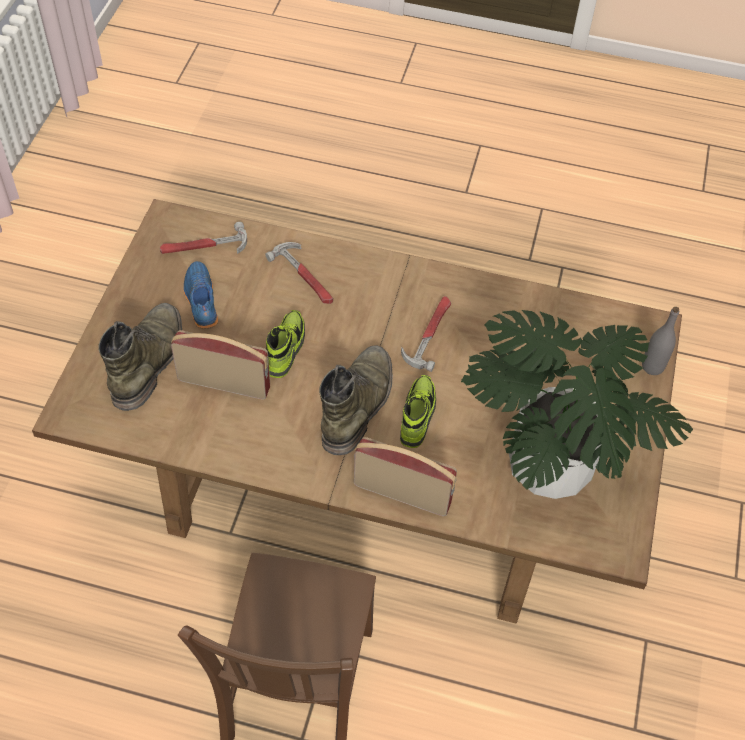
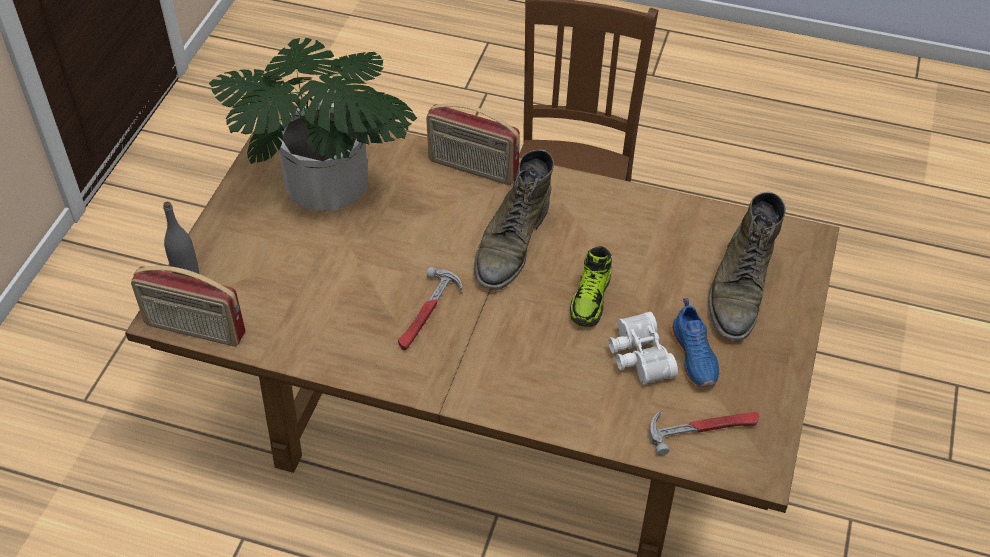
camera: 175 degrees left, 5 degrees down
(224, 382) = (653, 266): radio -> radio (194, 330)
(249, 300) = (638, 356): none -> white binoculars
(305, 276) = (572, 385): hammer -> none
(417, 416) = (451, 231): shoe -> none

